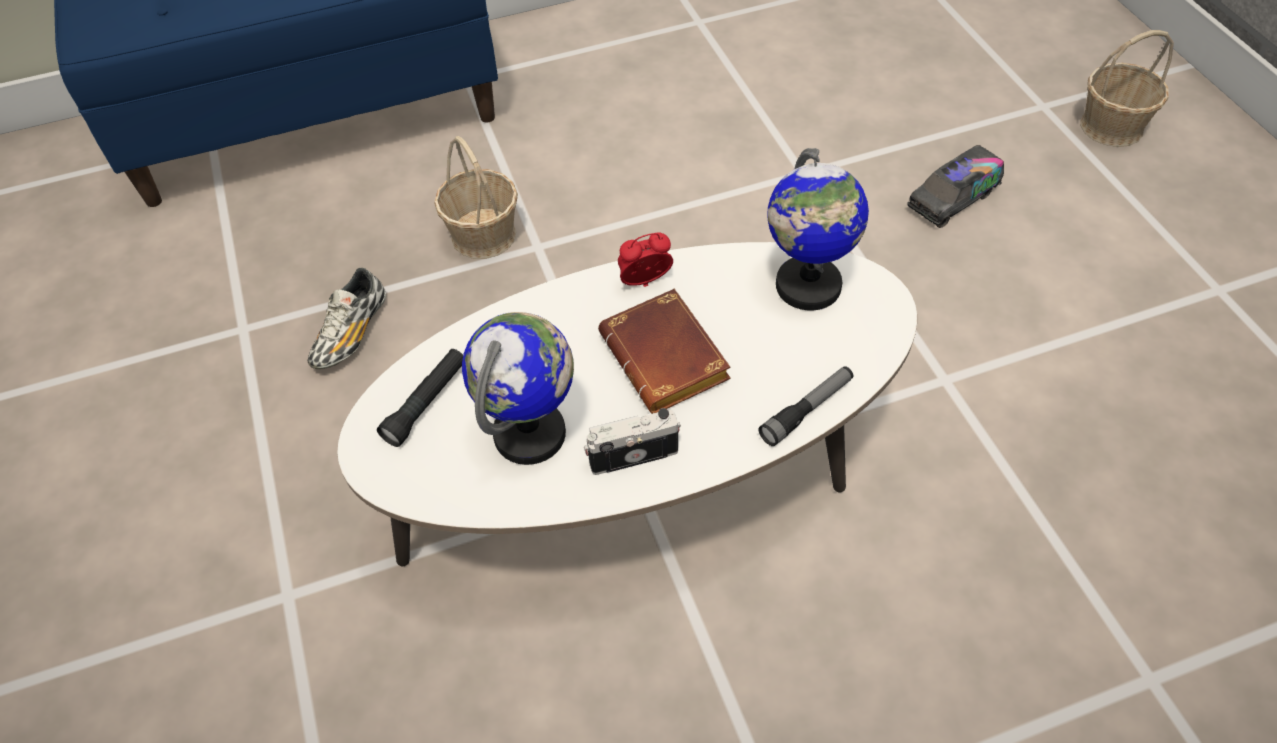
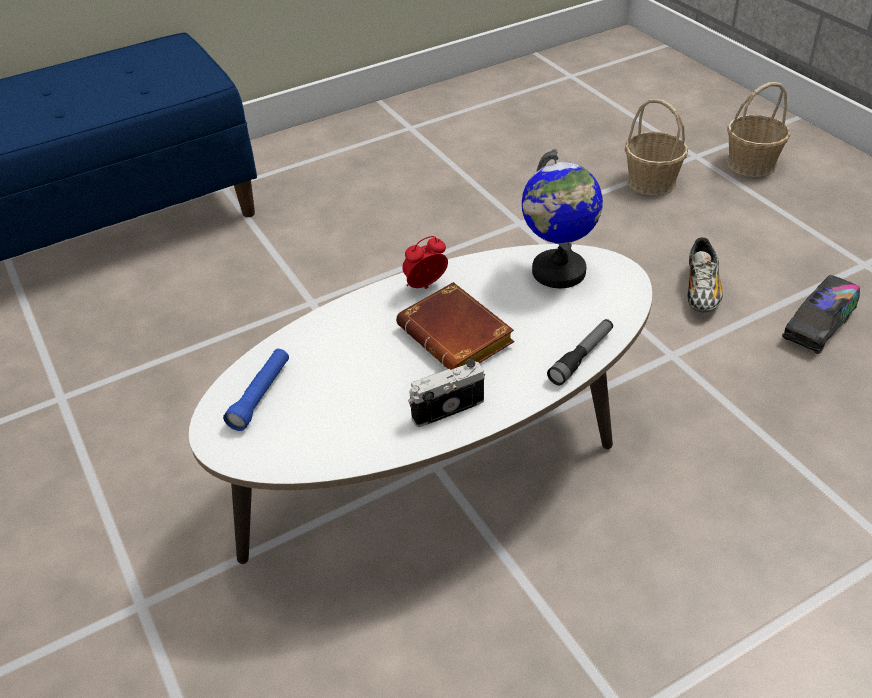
camera: 10 degrees left, 10 degrees down
(351, 334) = (161, 388): shoe -> shoe (701, 290)
(426, 403) = (260, 395): black flashlight -> blue flashlight
(484, 235) = (263, 299): basket -> basket (651, 181)
(531, 434) = (356, 405): globe -> none
(953, 199) = (643, 227): toy truck -> toy truck (818, 326)

